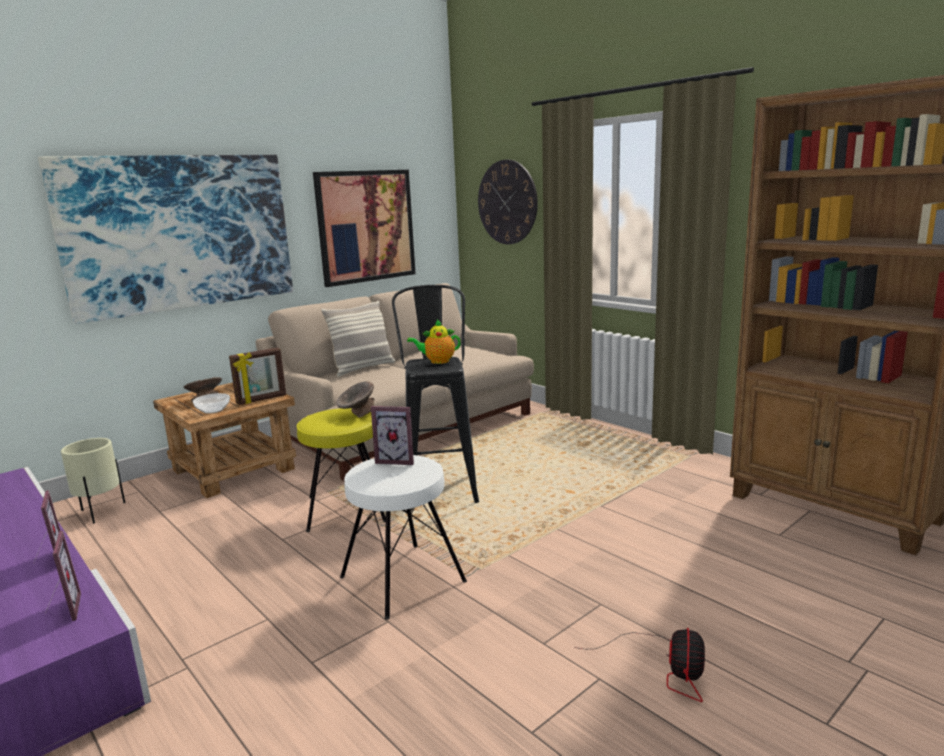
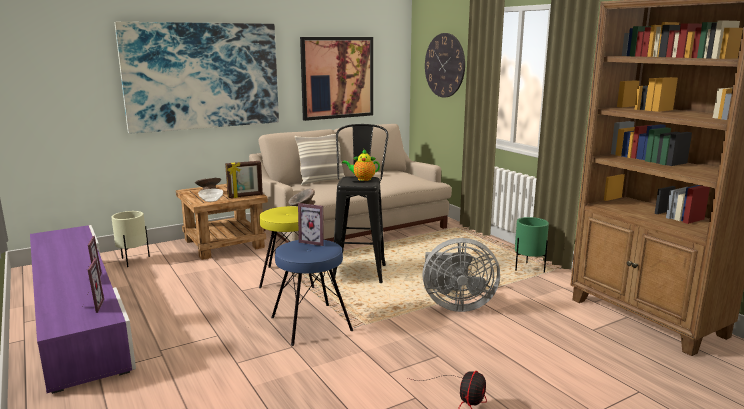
camera: 10 degrees right, 0 degrees up
(402, 578) = (311, 323): white stool -> blue stool
(590, 522) = (455, 305): none -> grey fan
(658, 459) = (529, 269): none -> green planter

